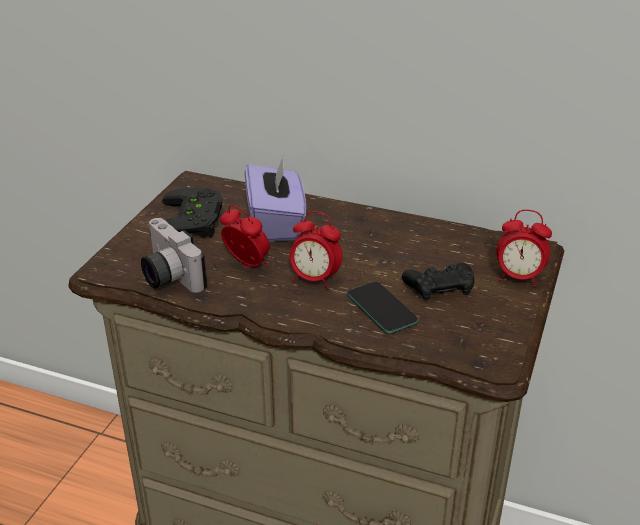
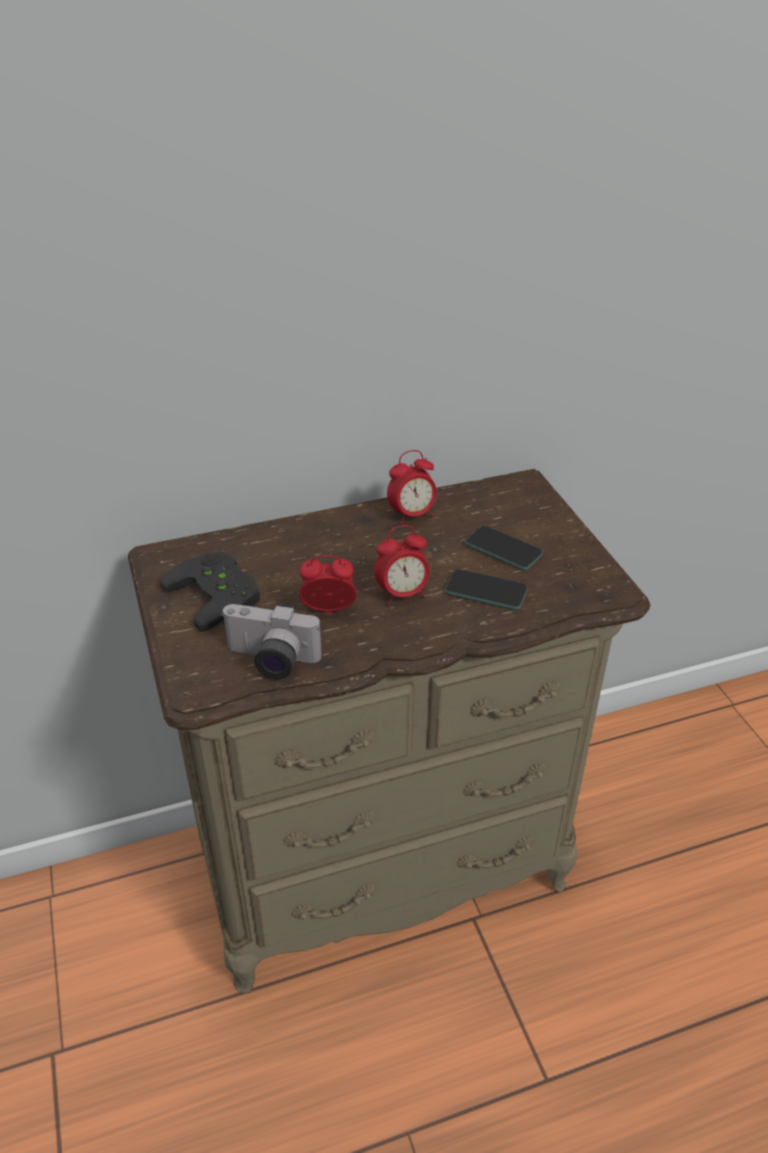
camera: 40 degrees left, 5 degrees up
(276, 223) = (300, 559): purple tissue box -> none
(439, 287) = (503, 549): black game controller -> phone
(518, 278) = (546, 512): alarm clock -> alarm clock (412, 515)

